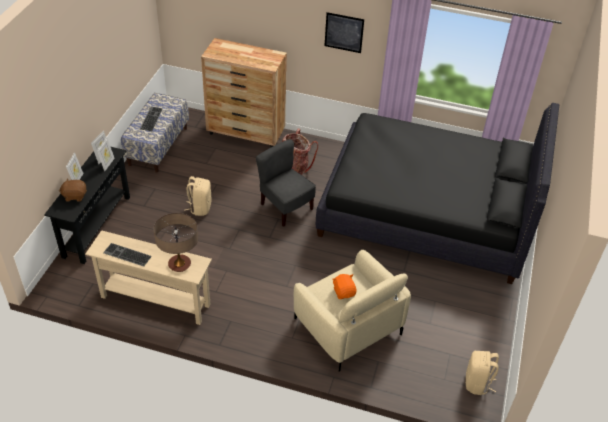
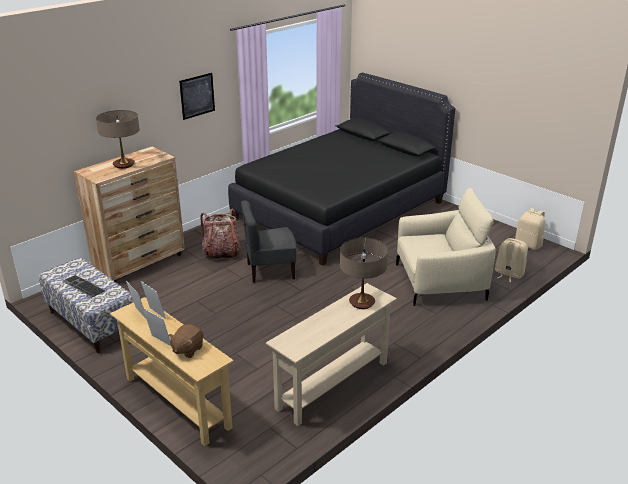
camera: 60 degrees left, 15 degrees down
(96, 226) = (177, 402): black console table -> beige console table
(126, 255) = (321, 333): keyboard -> none
(200, 207) = (221, 320): beige backpack -> beige backpack (508, 274)
(241, 54) = (124, 164): none -> table lamp
(344, 292) = (433, 247): orange plush toy -> none

